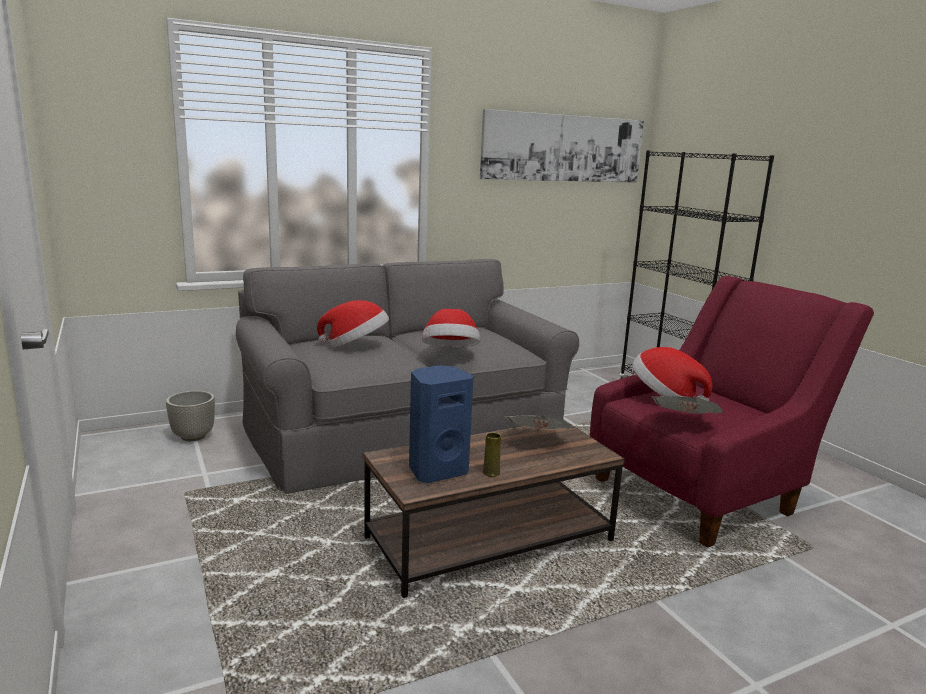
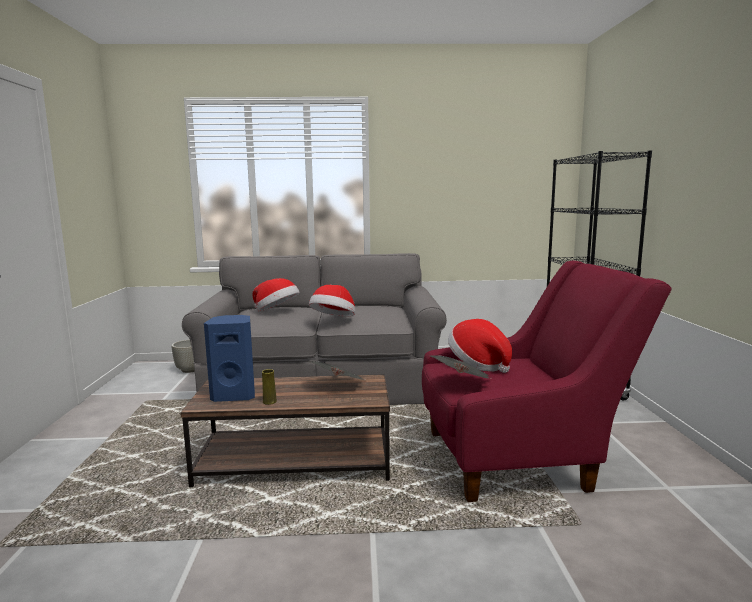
camera: 25 degrees right, 5 degrees down
(564, 148) = (490, 165): picture -> none

